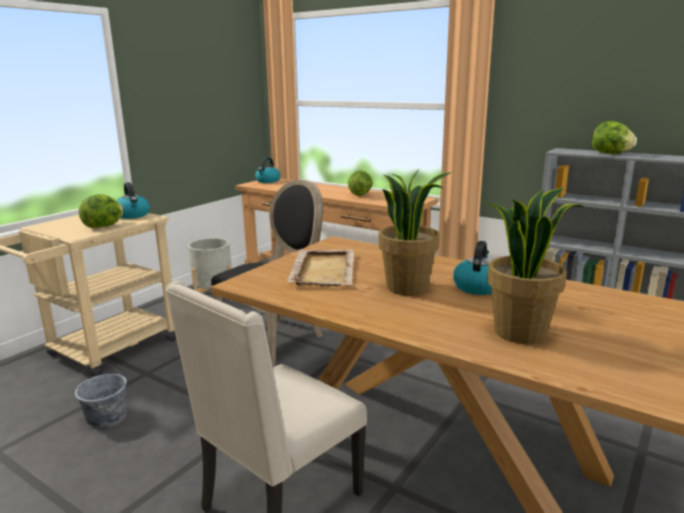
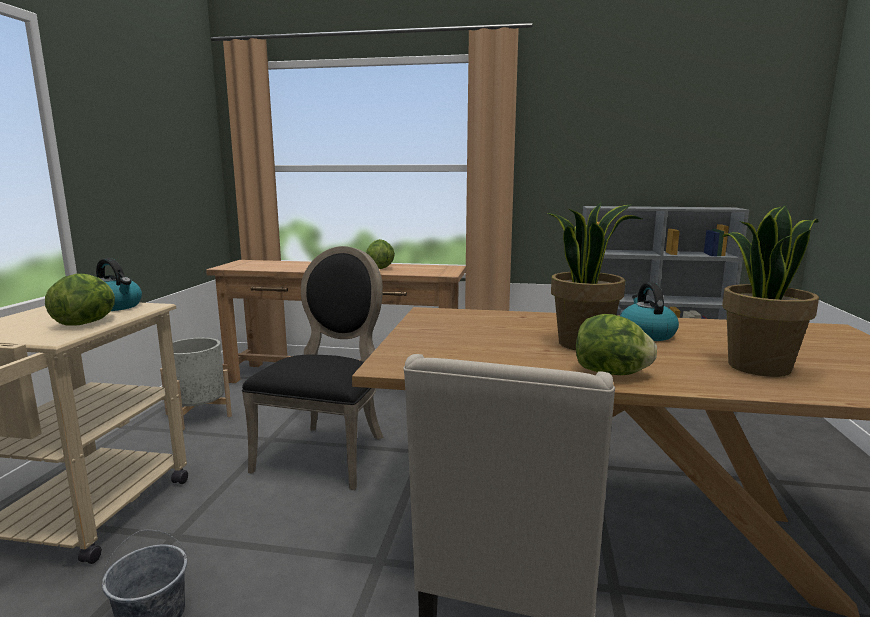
camera: 25 degrees left, 5 degrees down
(268, 181) = (244, 263): kettle -> none
(323, 269) = (464, 339): beige tray -> none
(610, 153) = (642, 207): lettuce -> lettuce (611, 373)

